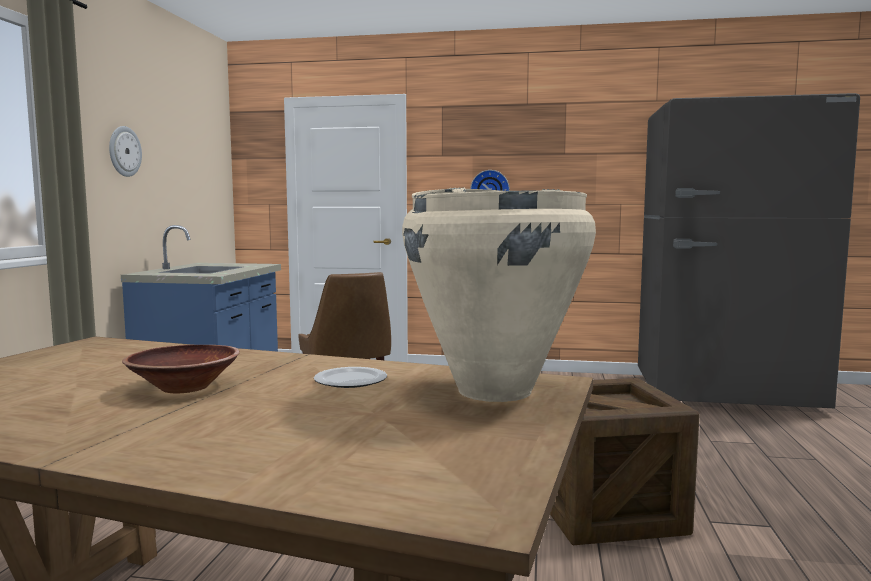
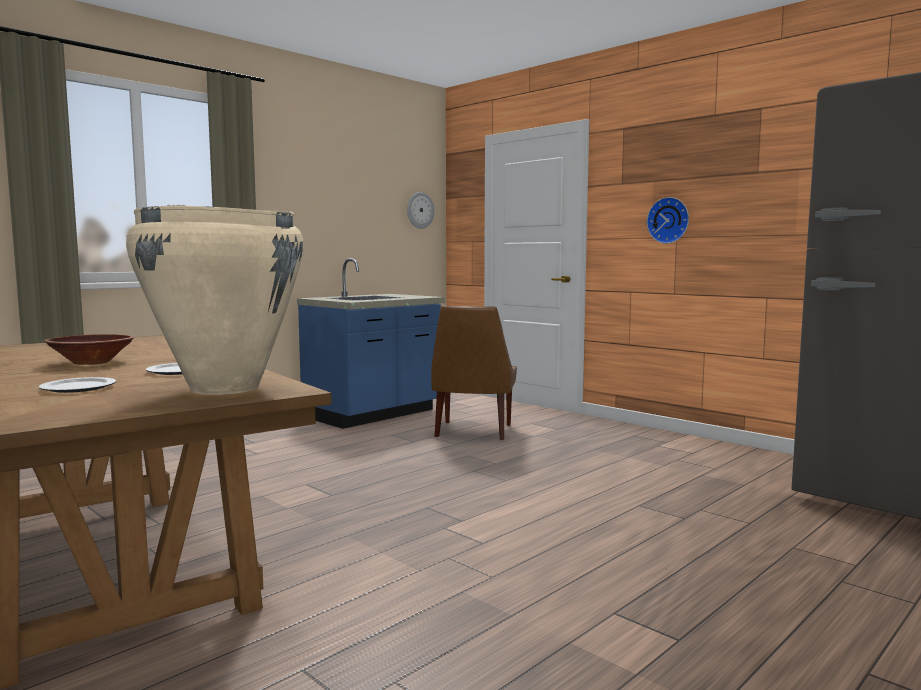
camera: 35 degrees right, 0 degrees up
(124, 151) = (309, 195): wall clock -> wall clock (420, 210)
(343, 422) = (79, 388): none -> plate
(606, 511) = (523, 571): crate -> none

